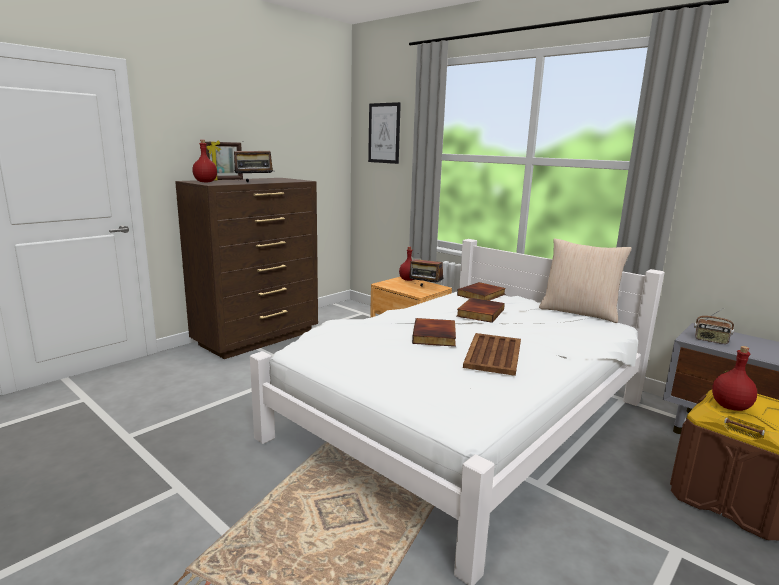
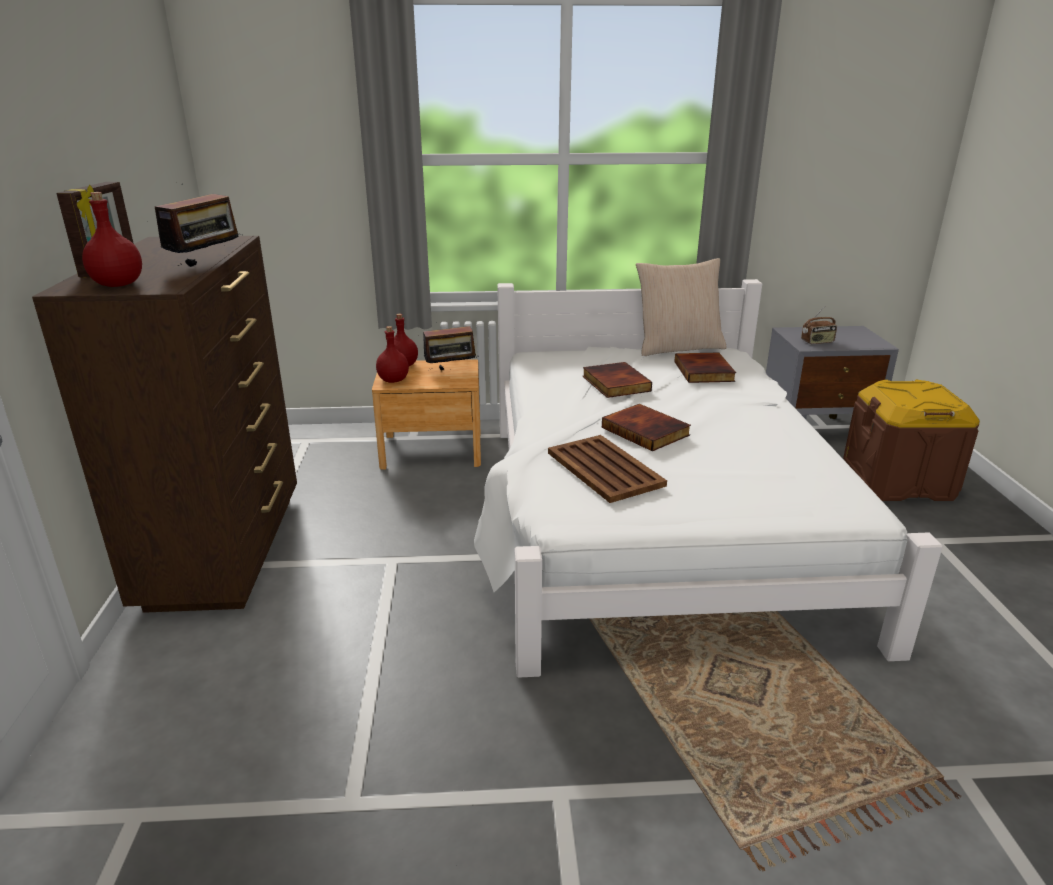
camera: 45 degrees left, 10 degrees up
(384, 133) = (276, 122): picture -> none
(482, 295) = (559, 359): book -> book (705, 371)
(493, 355) = (734, 429): brown tray -> brown tray (605, 469)
(730, 407) = (911, 401): red bottle -> red bottle (393, 380)

